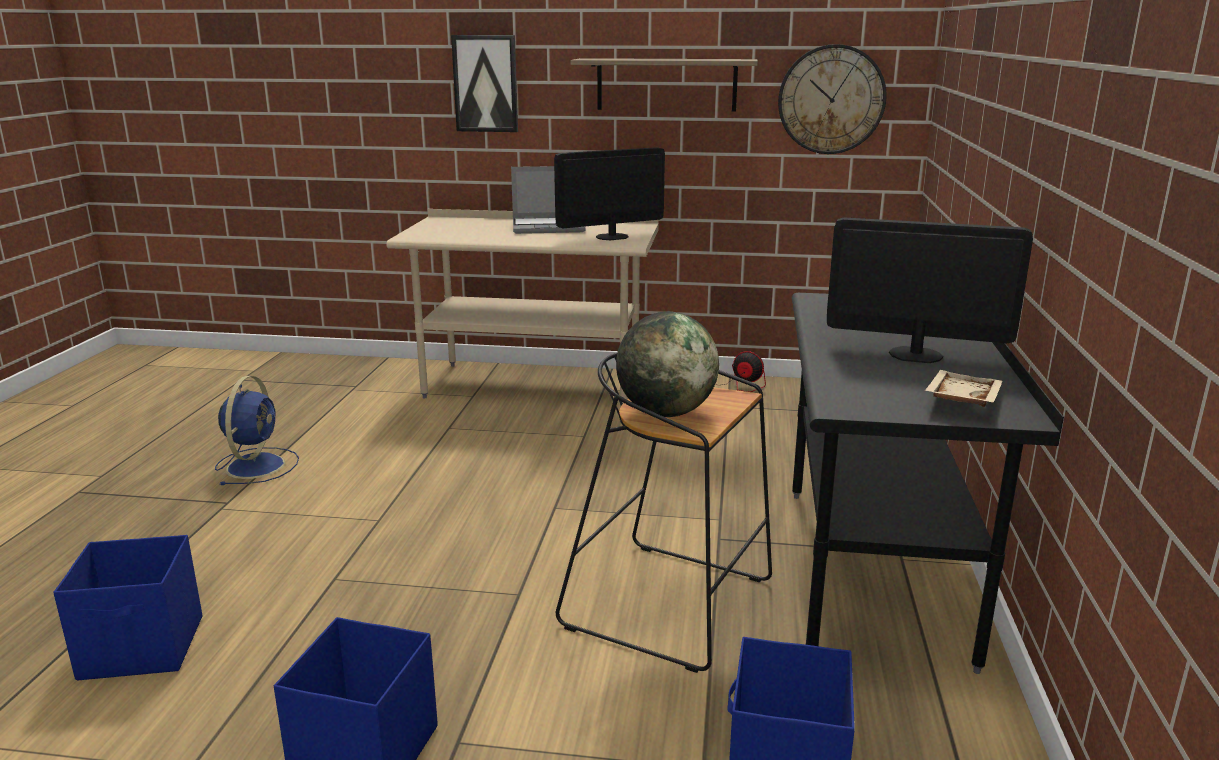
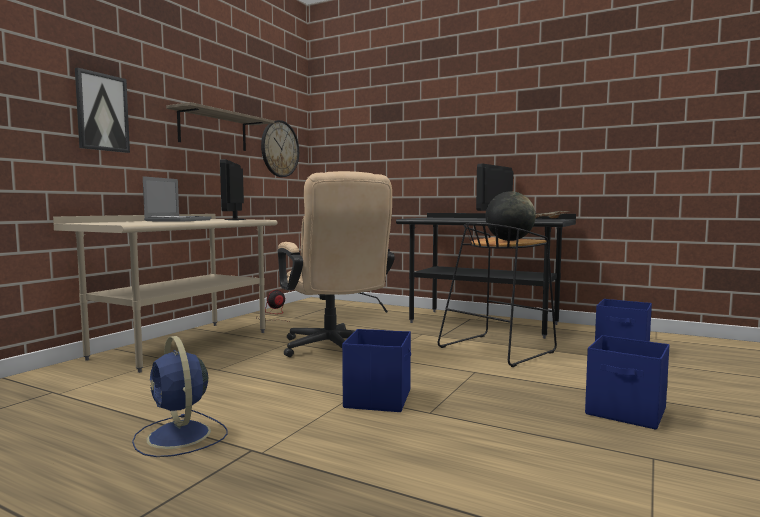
camera: 70 degrees left, 15 degrees down
(144, 648) = (504, 480): blue storage box -> blue storage box (378, 398)
(257, 465) = (180, 436): blue fan -> blue fan turned 150 degrees counterclockwise
(572, 470) = (334, 349): none -> beige office chair

